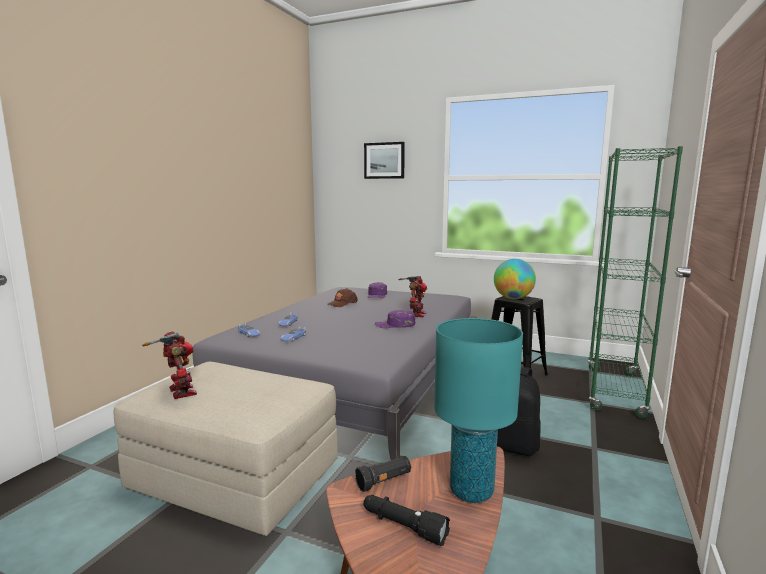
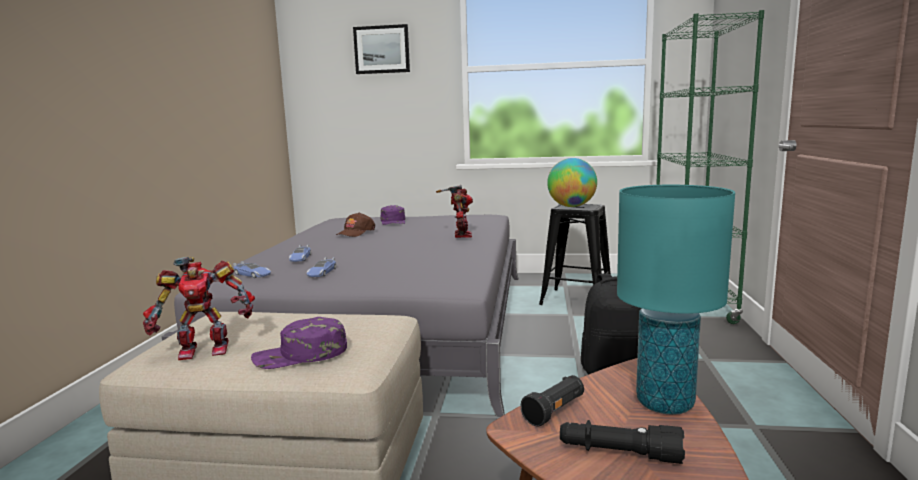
camera: 15 degrees left, 0 degrees up
(180, 392) = (204, 349): toy robot -> toy robot turned 120 degrees clockwise
(395, 325) = (444, 247): purple cap -> purple cap (300, 355)

